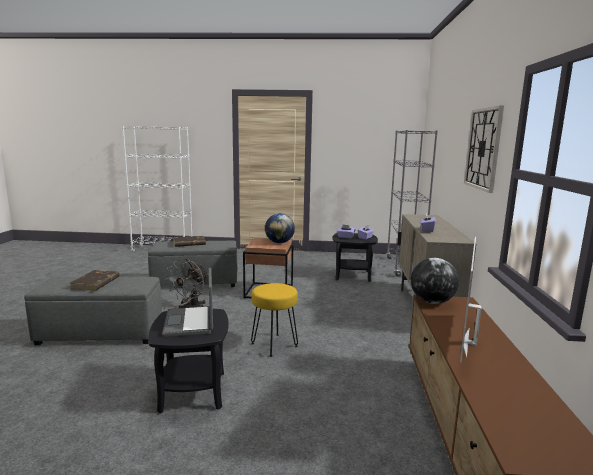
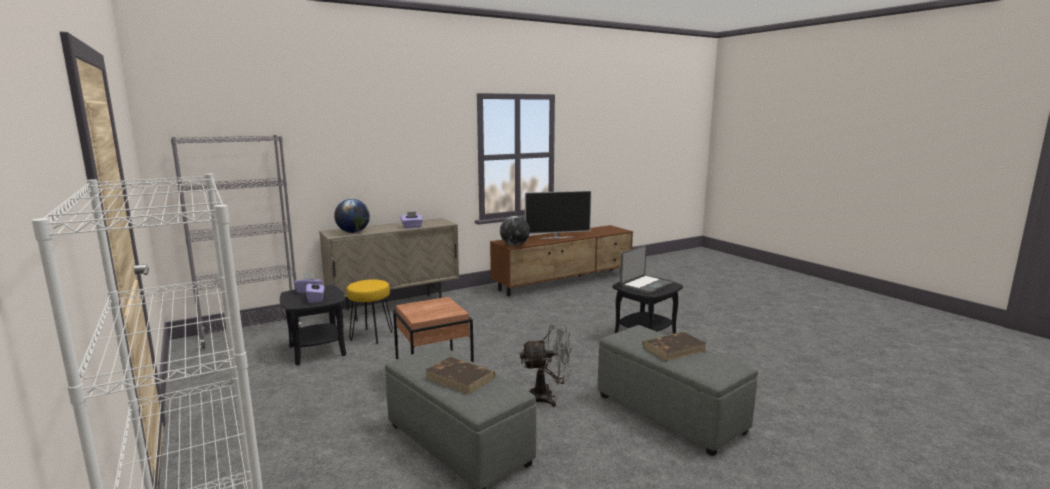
camera: 125 degrees left, 0 degrees up
(275, 345) = (549, 336): yellow stool -> yellow stool (371, 335)
(279, 242) = (420, 305): globe -> globe (353, 232)
(483, 148) = (423, 146): wall clock -> none

